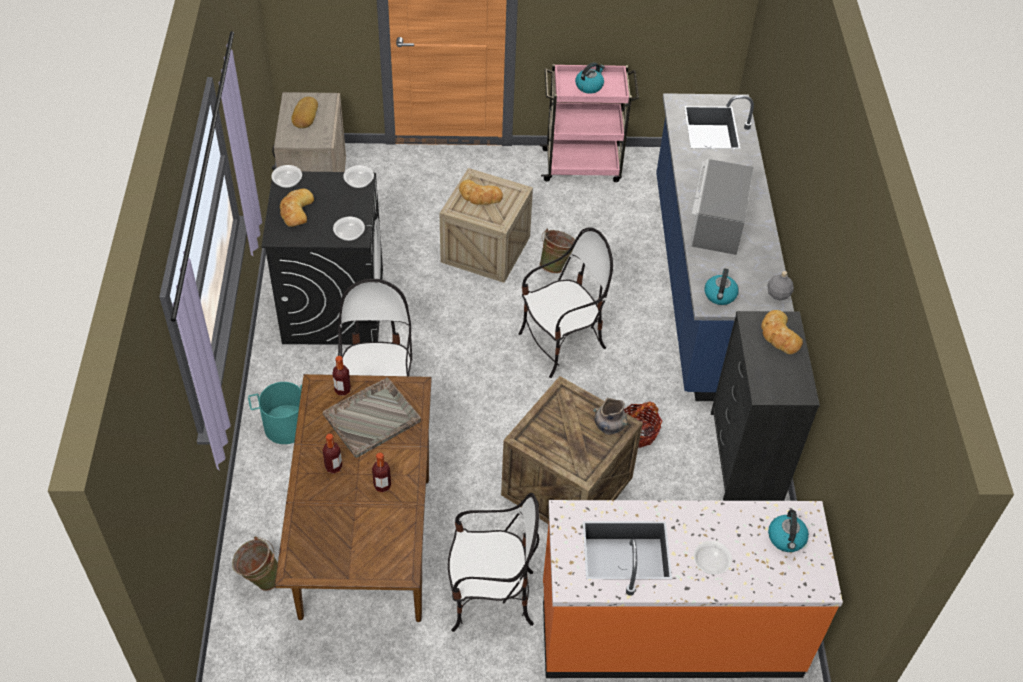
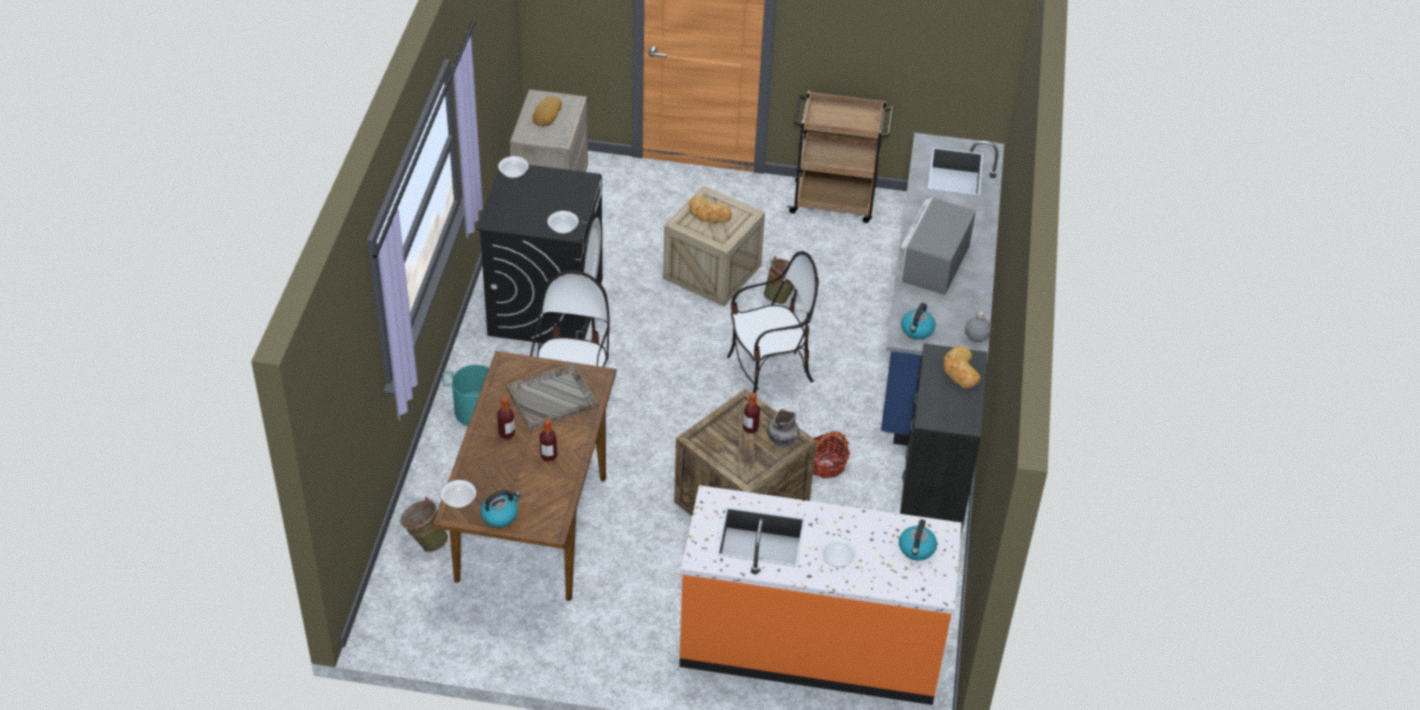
camera: 10 degrees right, 5 degrees down
(296, 210) = (516, 200): bread -> none
(342, 390) = (529, 369): bottle -> bottle (750, 428)
(359, 182) = (583, 181): bowl -> bowl (459, 500)
(490, 598) = (642, 591): chair -> none
(583, 165) = (834, 202): pink cart -> brown cart
(589, 86) = (842, 117): kettle -> kettle (500, 515)

